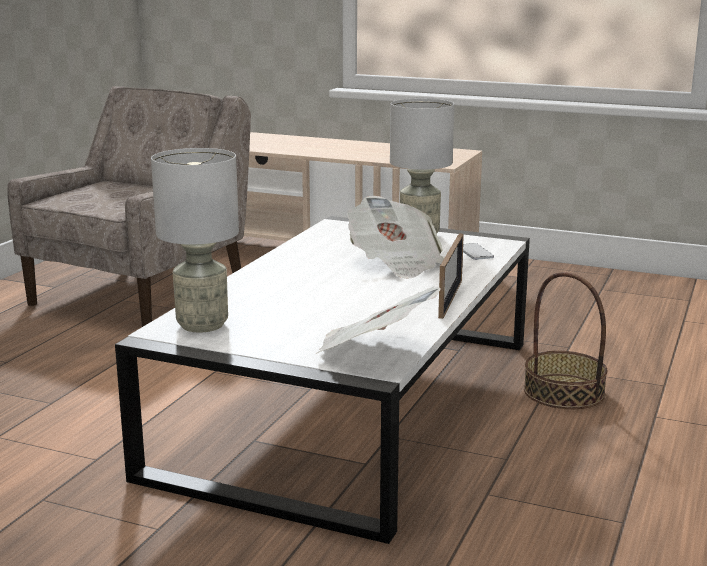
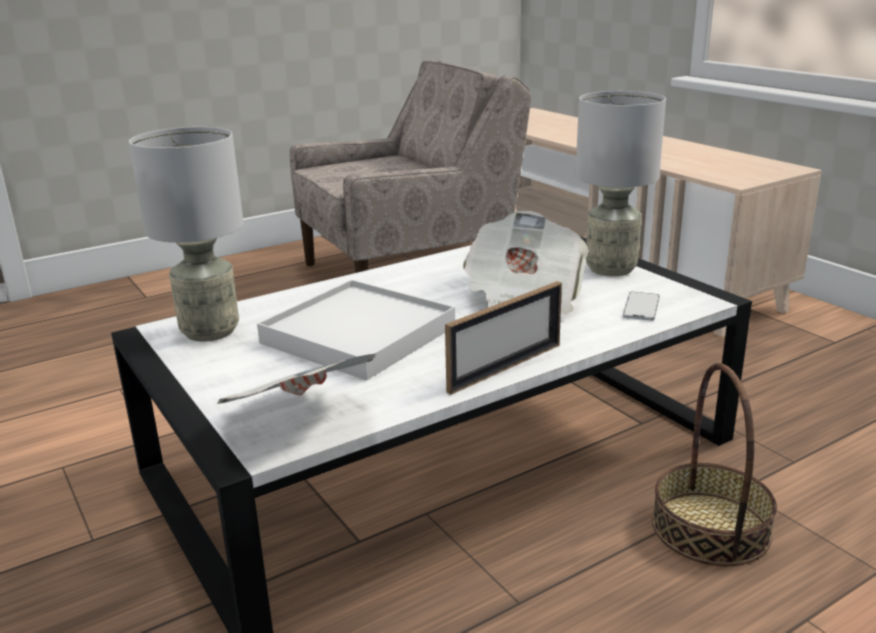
camera: 35 degrees right, 5 degrees up
(320, 303) = (358, 334): none -> white tray

